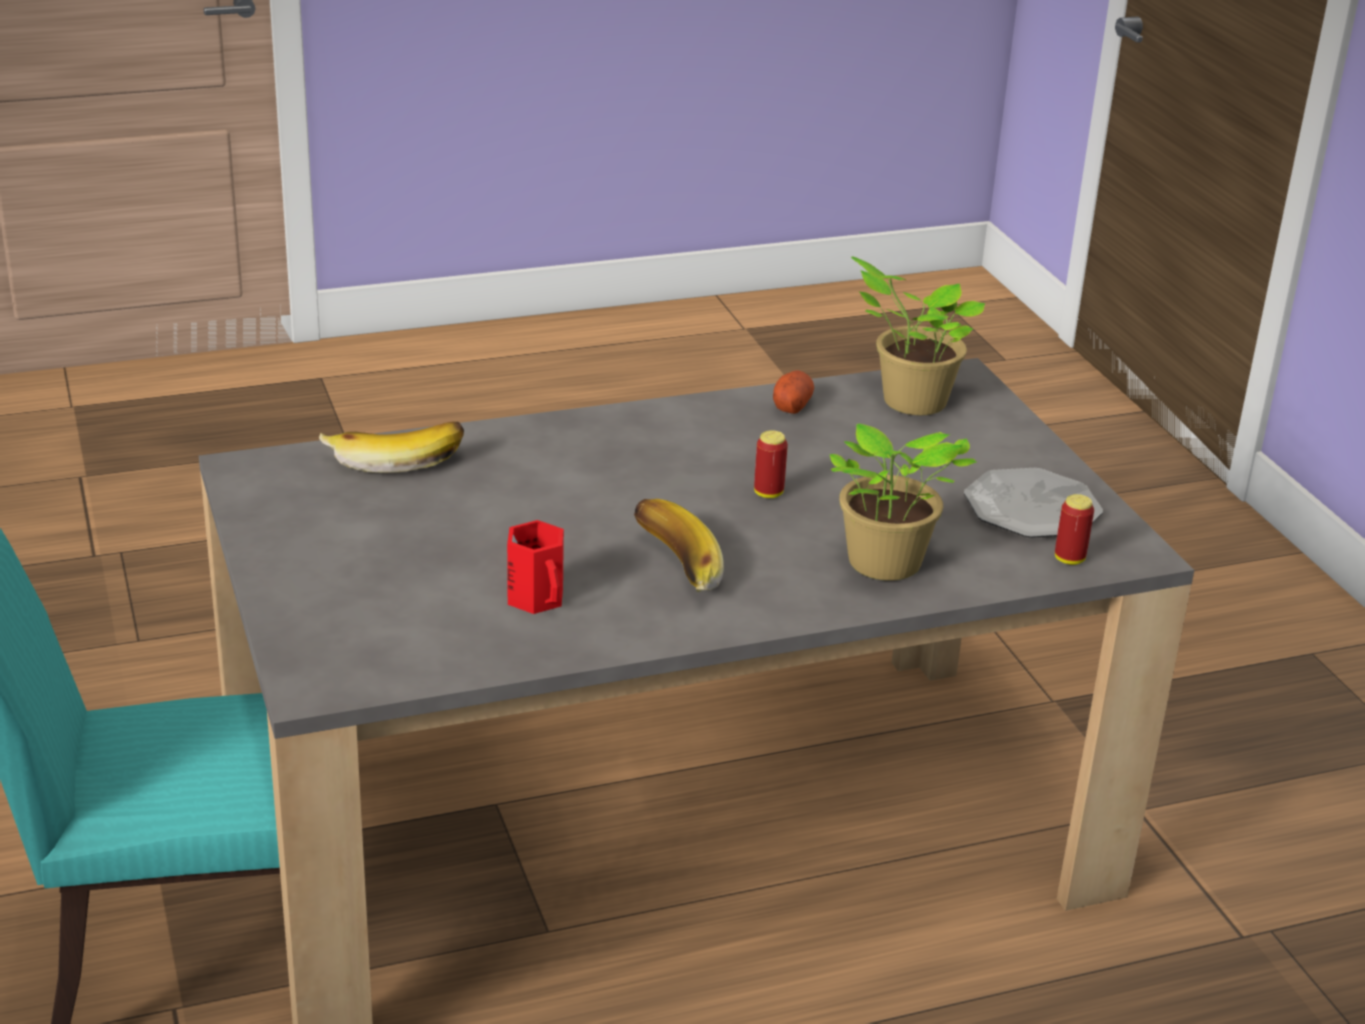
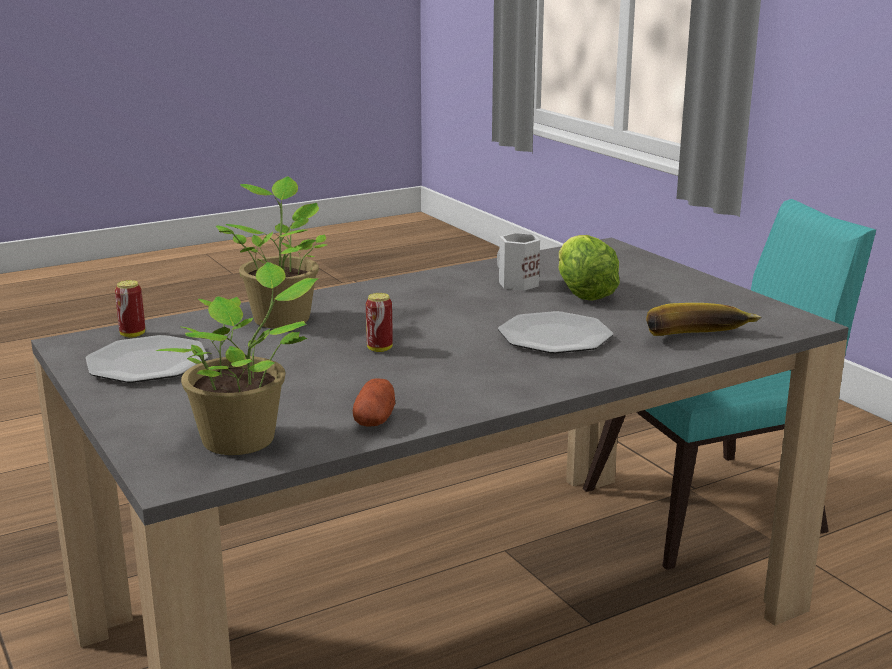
camera: 170 degrees right, 10 degrees down
(459, 560) = (583, 293): none -> lettuce
(538, 597) = (516, 284): red mug -> white mug
(556, 485) = (555, 336): none -> plate
(671, 568) = (437, 303): banana -> none

